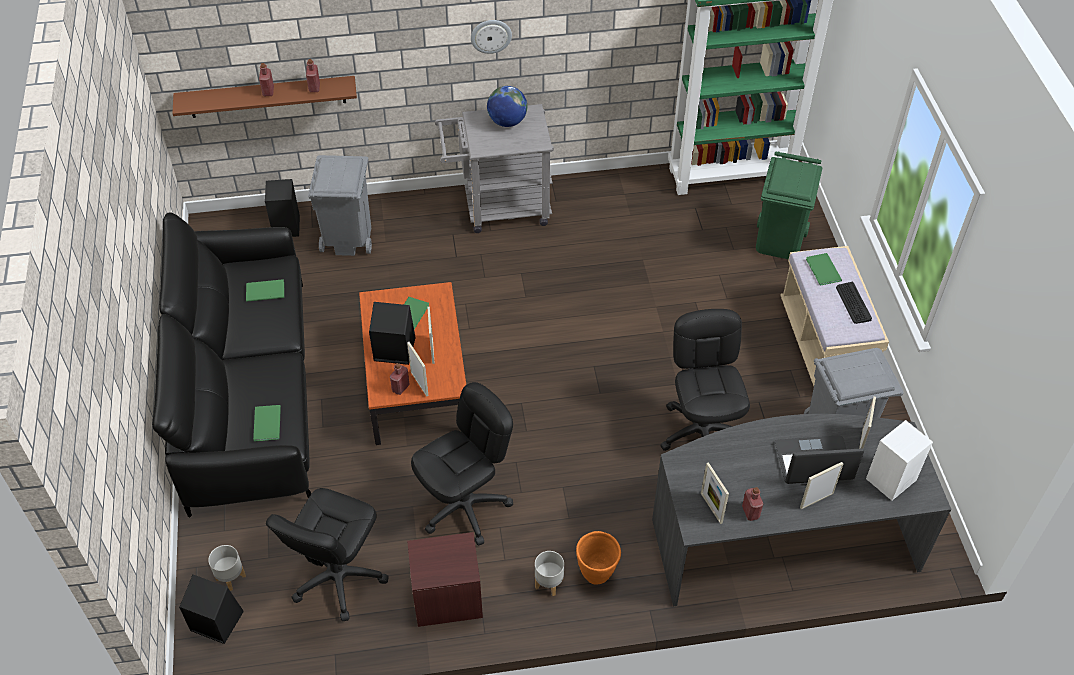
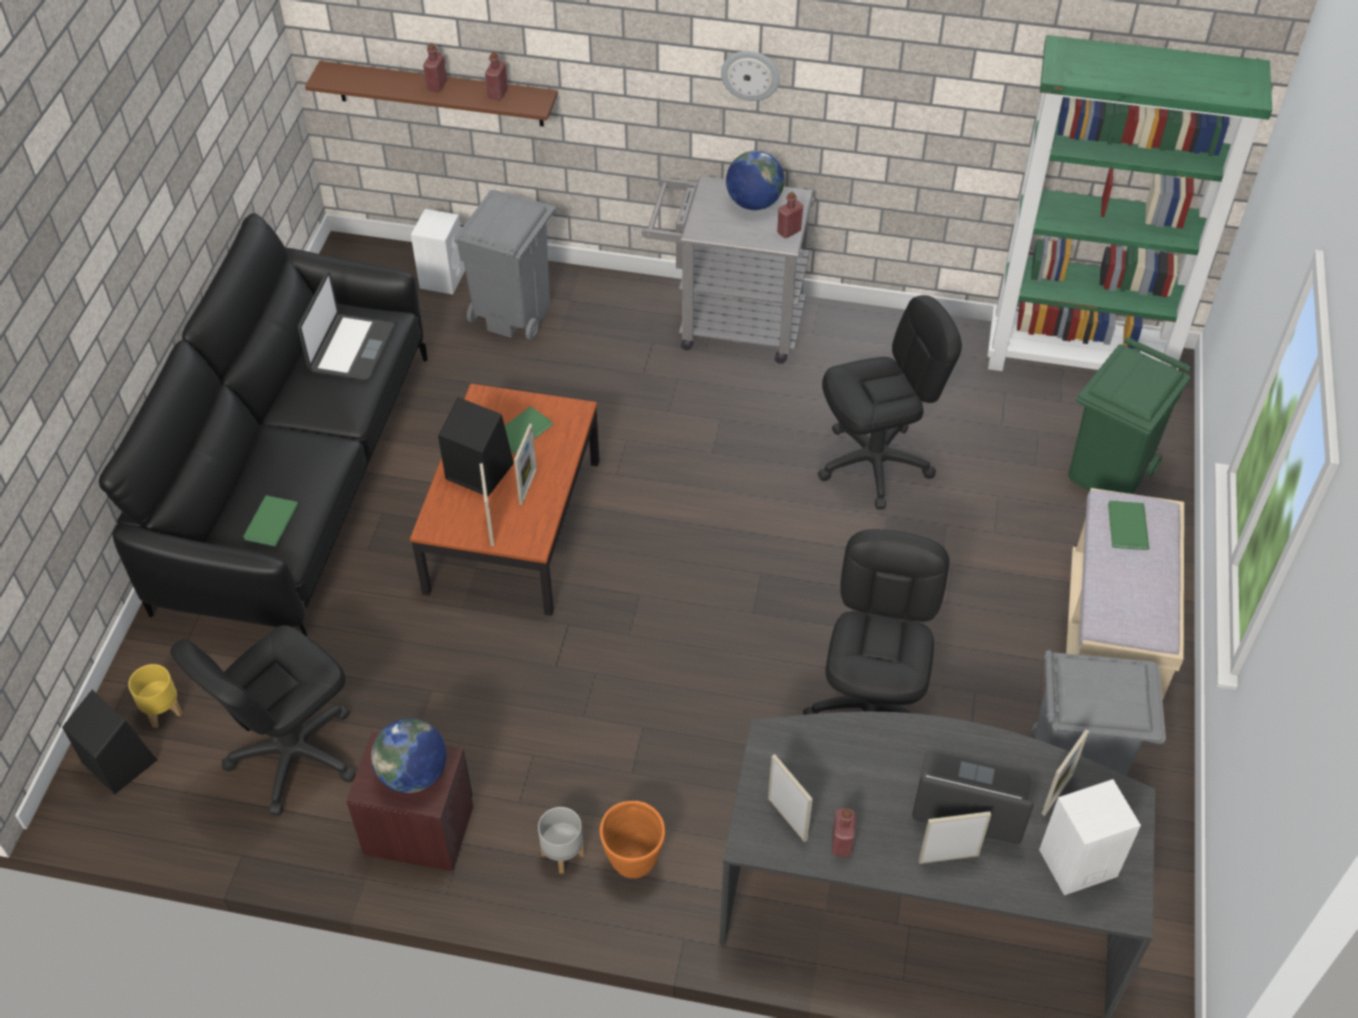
camera: 20 degrees right, 0 degrees up
(230, 577) = (162, 710): grey planter -> yellow planter
(264, 290) = (350, 349): green book -> laptop
(286, 226) = (443, 277): black speaker -> white speaker
(400, 388) = (463, 524): red bottle -> red bottle (789, 231)
(449, 559) = (413, 774): none -> globe
(465, 507) = (499, 713): black office chair -> black office chair (874, 464)
(711, 508) = (787, 819): picture frame -> picture frame turned 150 degrees clockwise
(853, 303) = (1151, 587): keyboard -> none

